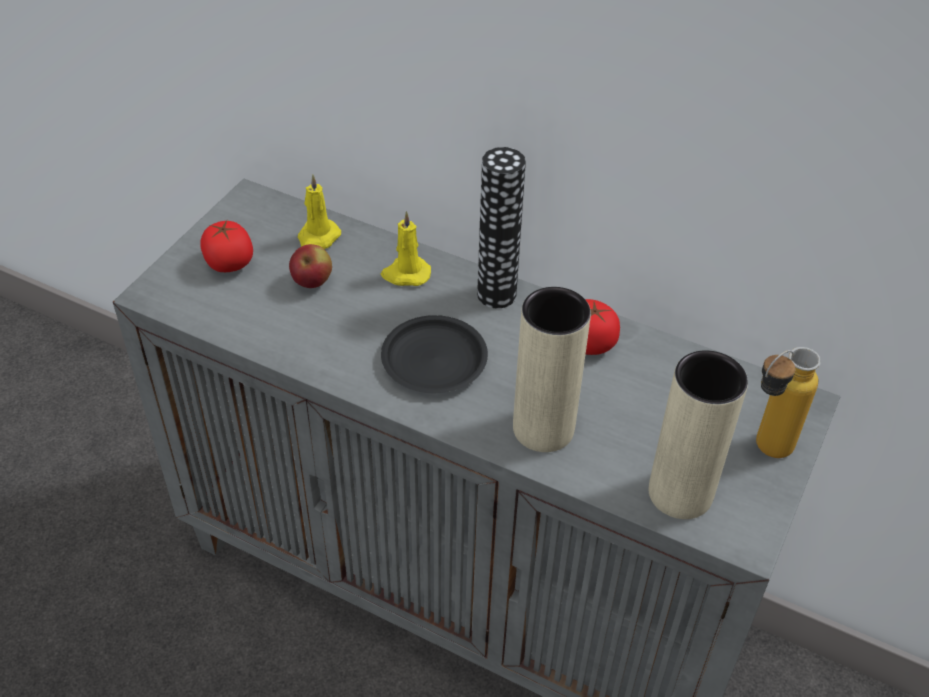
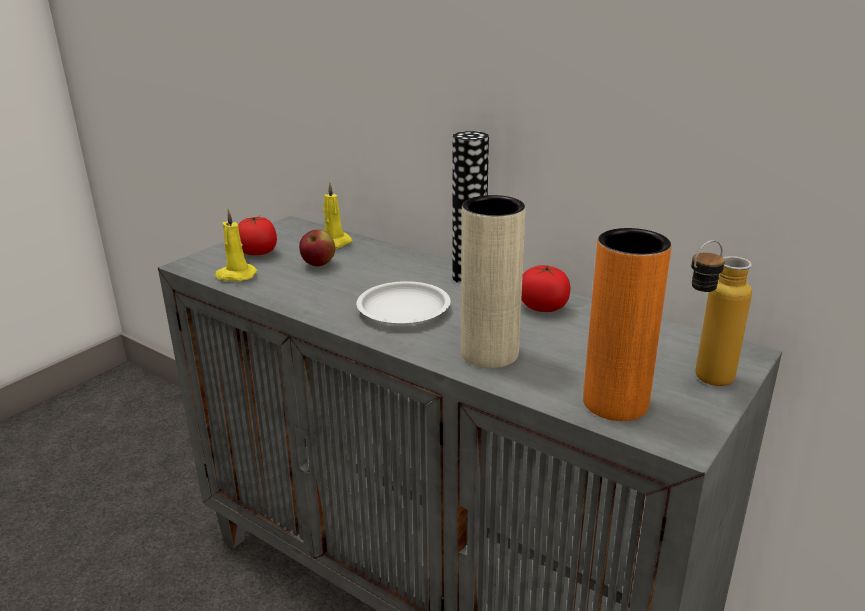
camera: 10 degrees right, 20 degrees down
(405, 274) = (396, 264): yellow candle -> yellow candle (235, 275)
(435, 360) = (404, 309): black plate -> white plate
(680, 493) = (615, 403): beige vase -> orange vase

